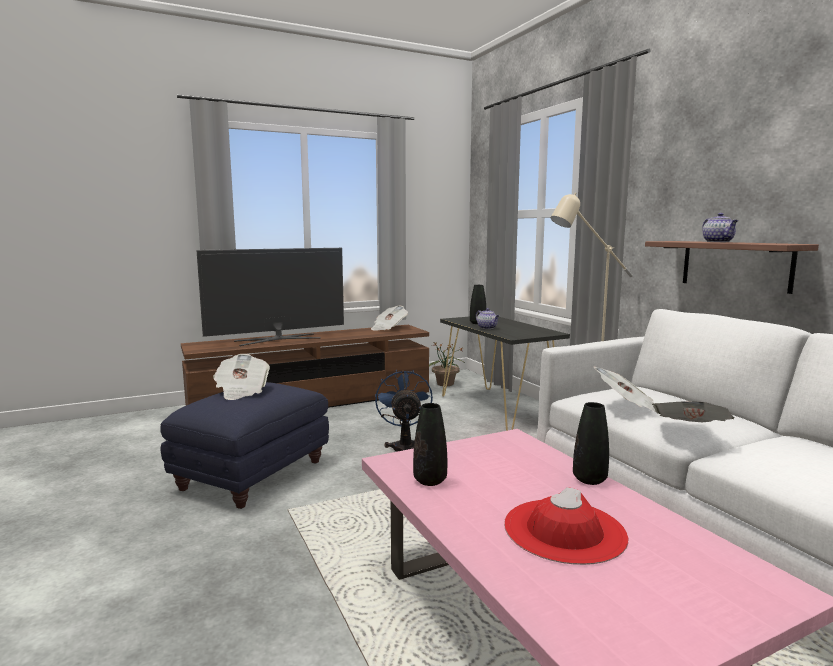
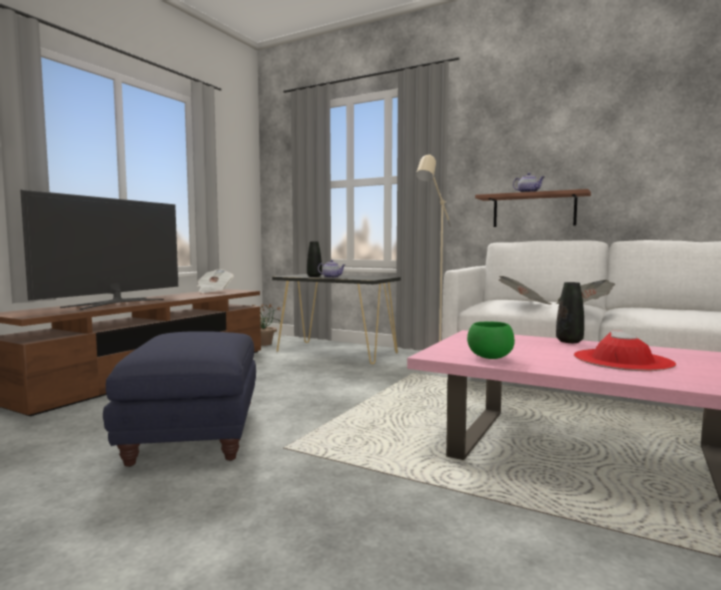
camera: 35 degrees left, 5 degrees down
(241, 391) = (179, 336): newspaper -> none
(404, 447) = (307, 386): blue fan -> none
(430, 481) = (490, 358): black vase -> green bowl

